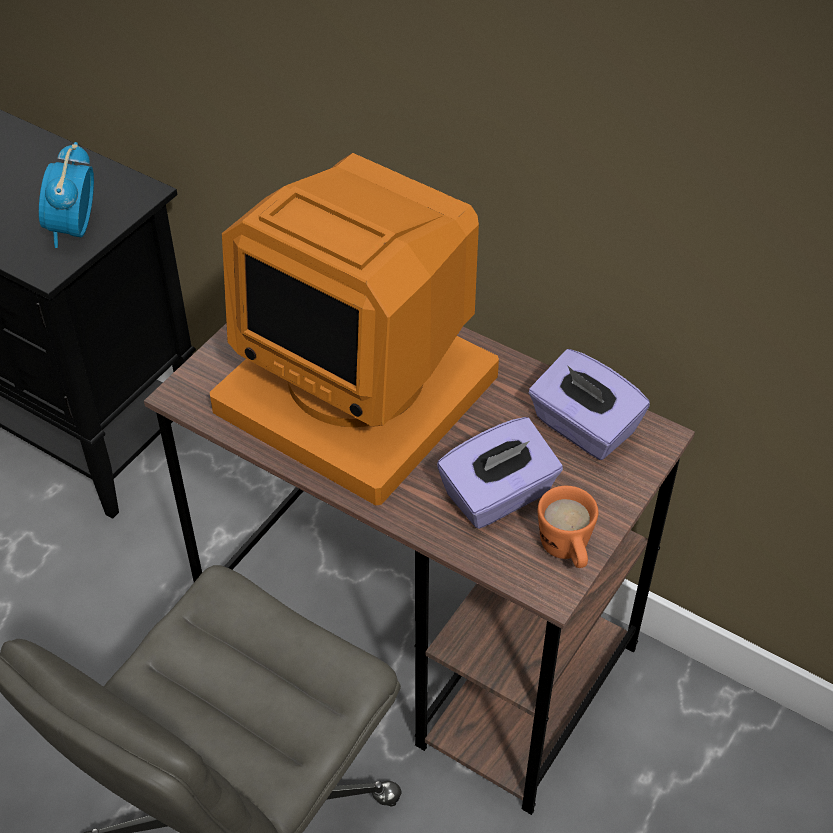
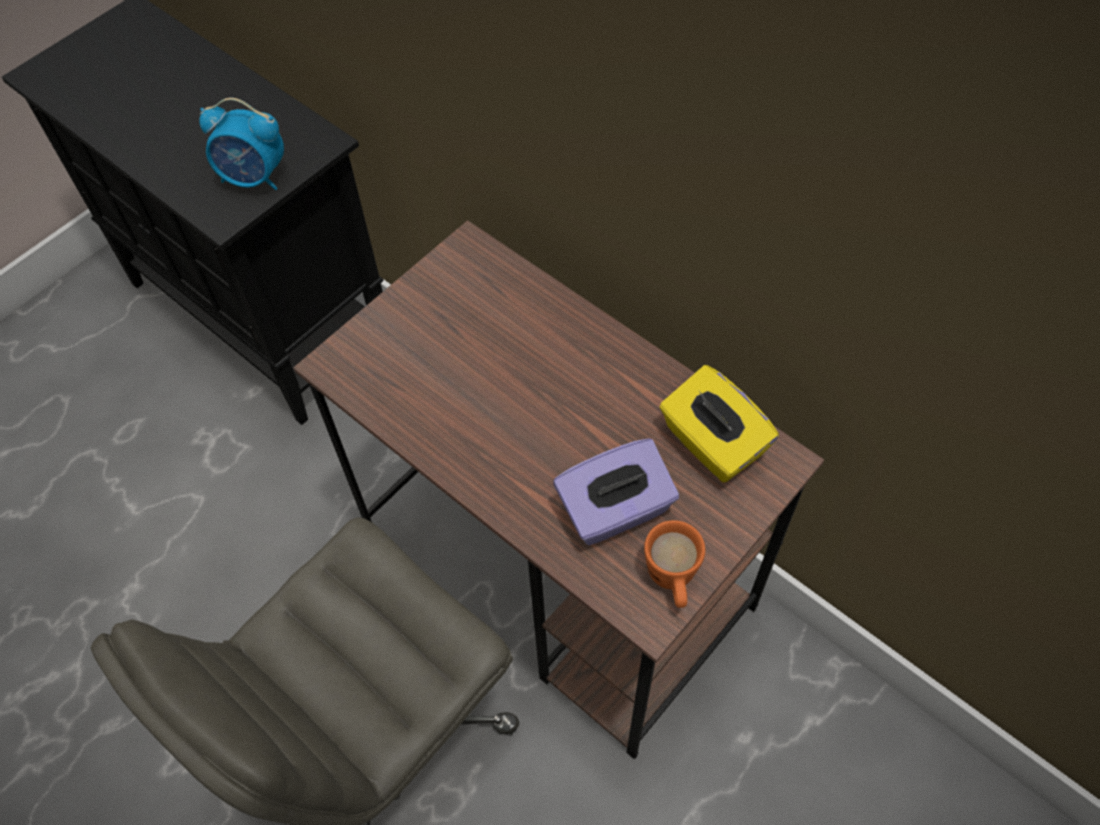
camera: 10 degrees right, 10 degrees up
(74, 230) = (254, 178): alarm clock -> alarm clock turned 90 degrees counterclockwise
(361, 389) = (500, 377): monitor -> none
(583, 428) = (712, 443): purple tissue box -> yellow tissue box

